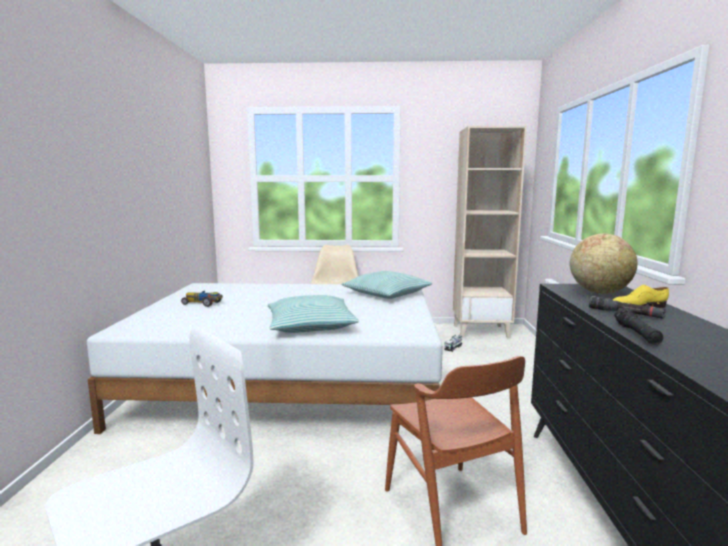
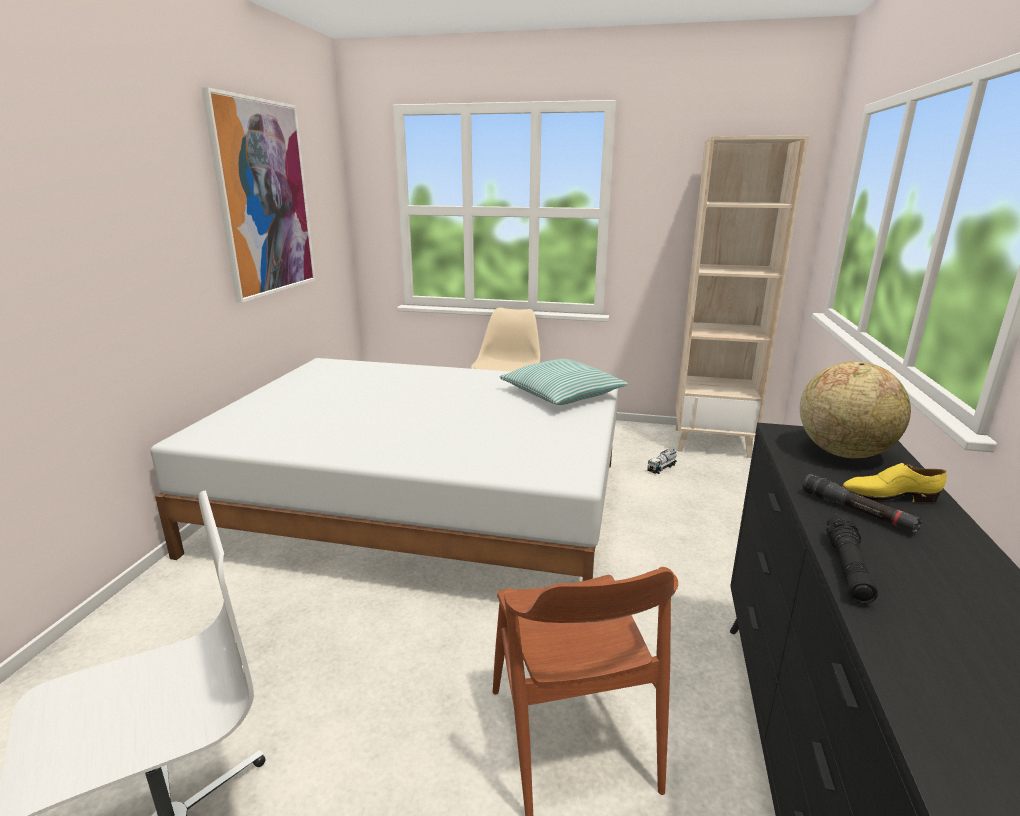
camera: 10 degrees right, 10 degrees up
(162, 163) = (264, 199): none -> picture
(203, 303) = (312, 396): toy car -> none
(310, 325) = (431, 447): pillow -> none

